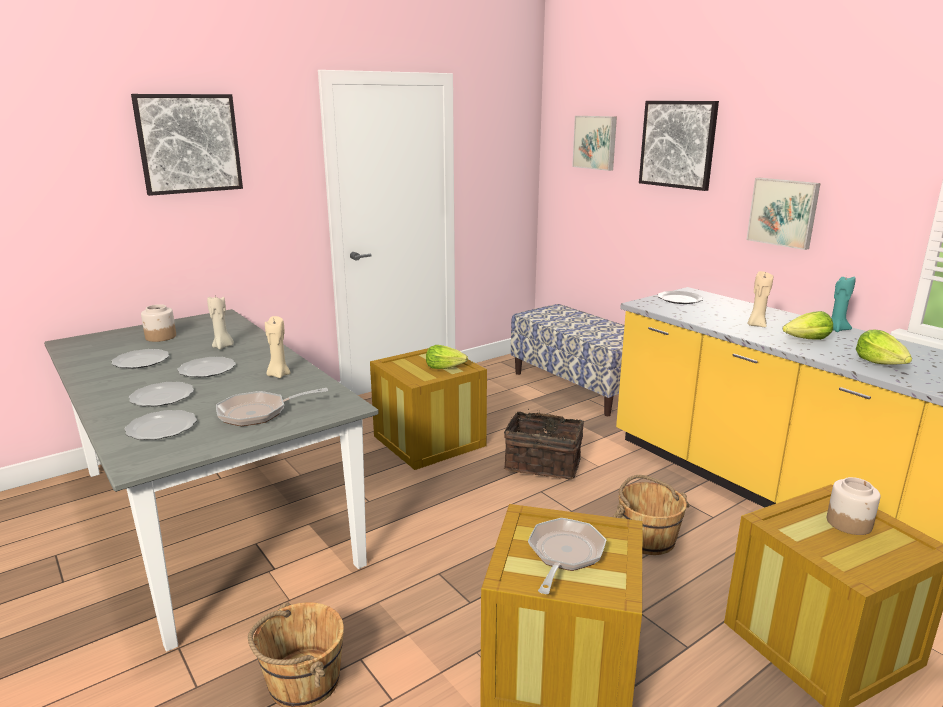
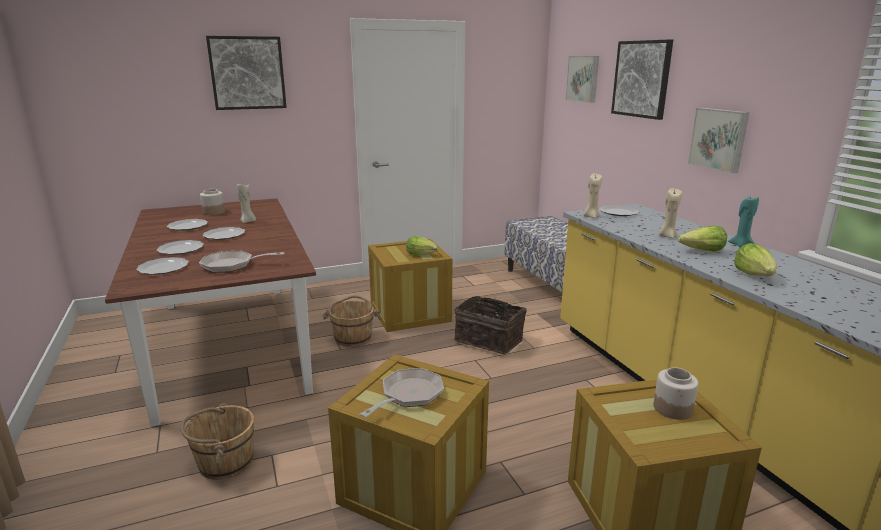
camera: 15 degrees right, 0 degrees up
(214, 514) = (230, 344): grey dining table -> brown dining table
(278, 375) = (267, 243): beige candle -> beige candle (591, 216)
(647, 538) = (541, 407): brown bucket -> brown bucket (353, 337)

